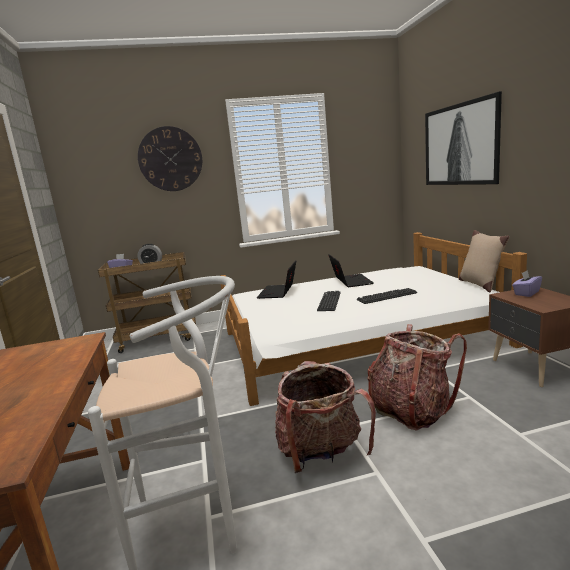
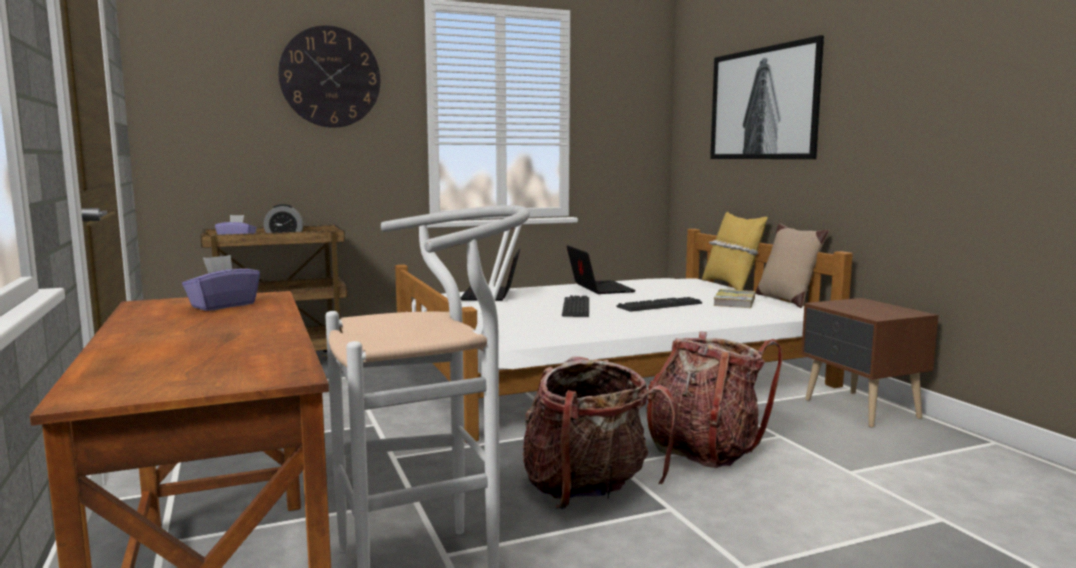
camera: 10 degrees left, 5 degrees down
(441, 289) = (734, 301): none -> book
(443, 272) = (731, 285): none -> yellow pillow
(526, 293) = (852, 303): purple tissue box -> purple tissue box (223, 305)

